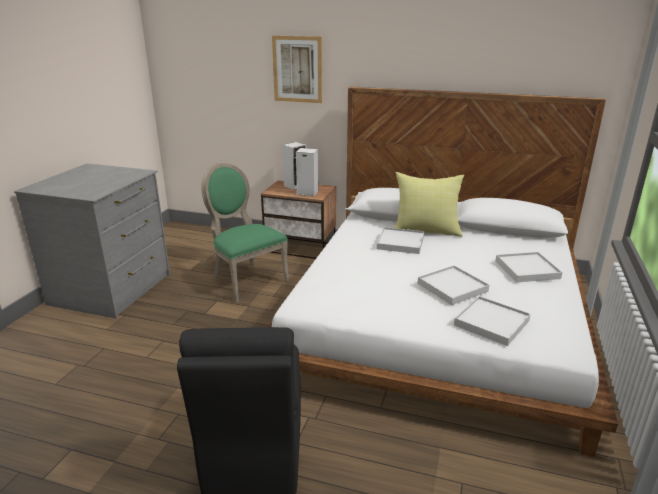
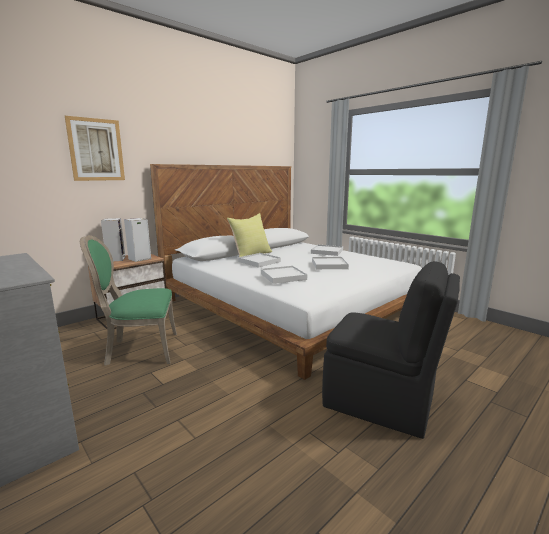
camera: 60 degrees left, 10 degrees down
(491, 323) = (373, 267): white tray -> white tray (283, 276)

